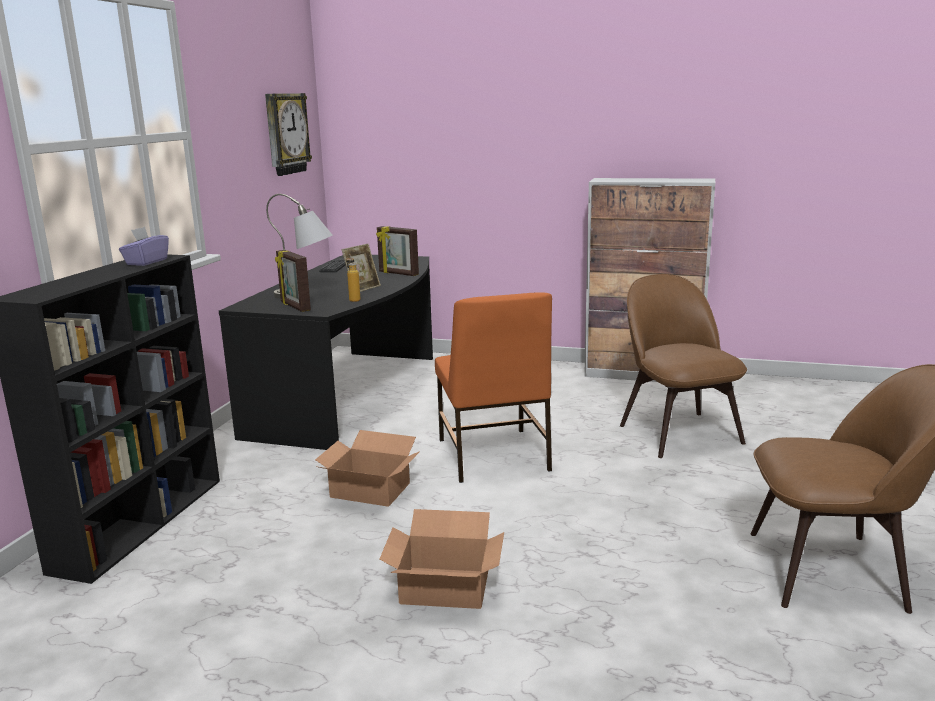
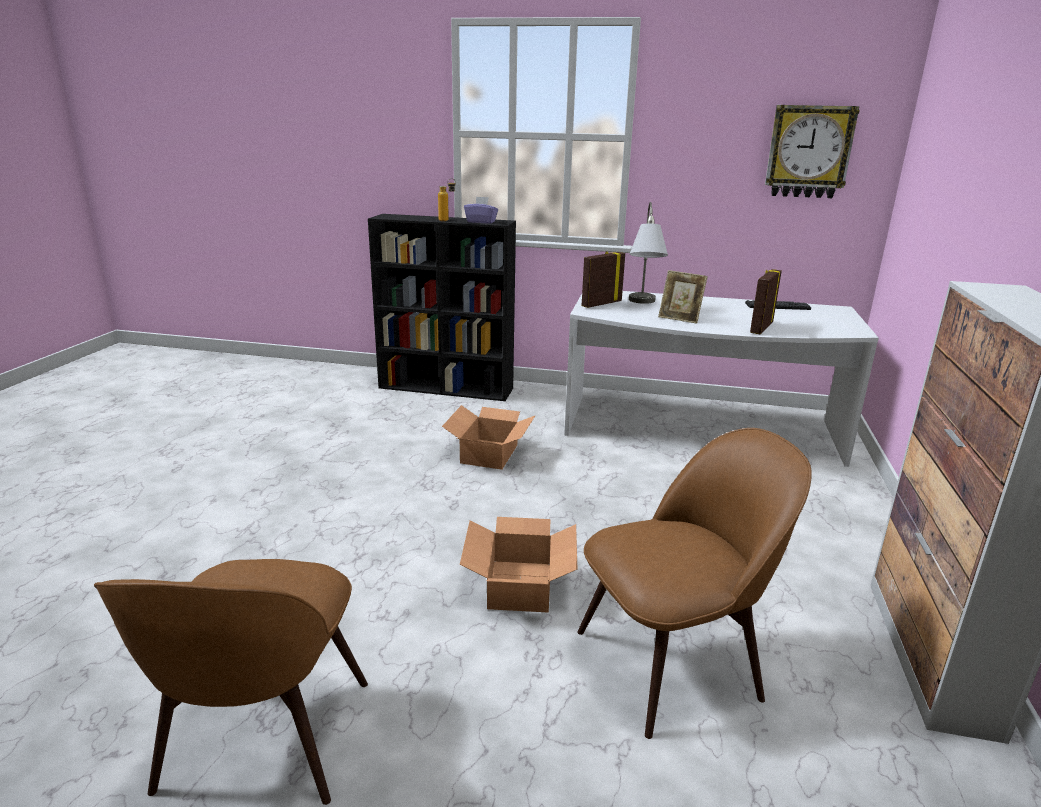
camera: 85 degrees right, 5 degrees up
(353, 299) = (634, 318): bottle -> bottle (447, 220)
(353, 395) = (700, 431): black desk -> white desk
(444, 586) = (332, 490): cardboard box -> cardboard box (521, 585)
(492, 456) = (565, 509): orange chair -> none

